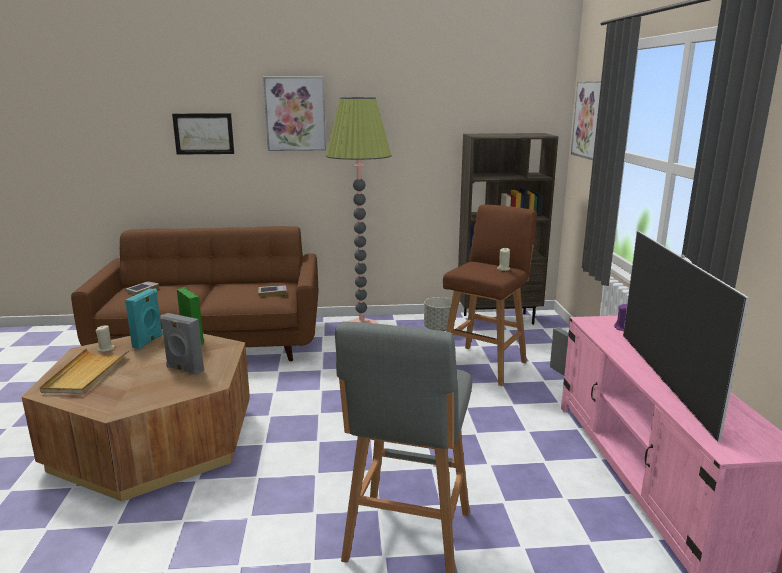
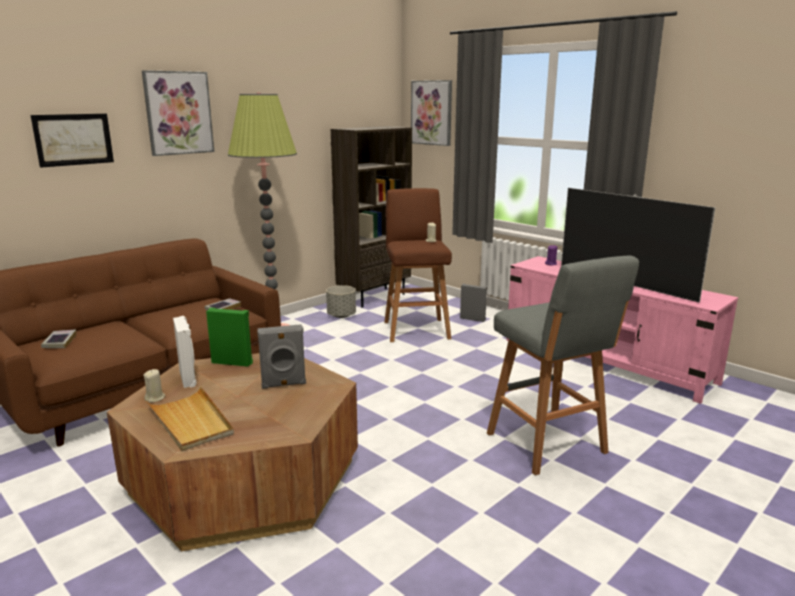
camera: 40 degrees left, 0 degrees up
(148, 341) = (188, 378): turquoise speaker -> white speaker

